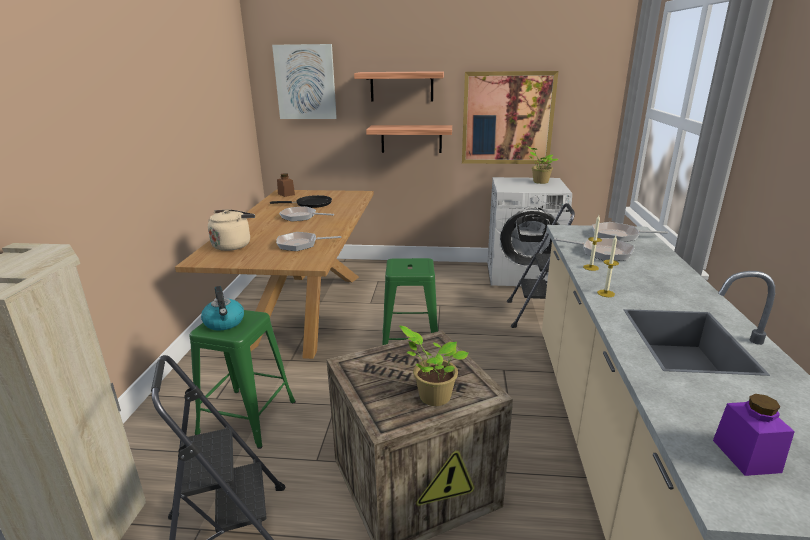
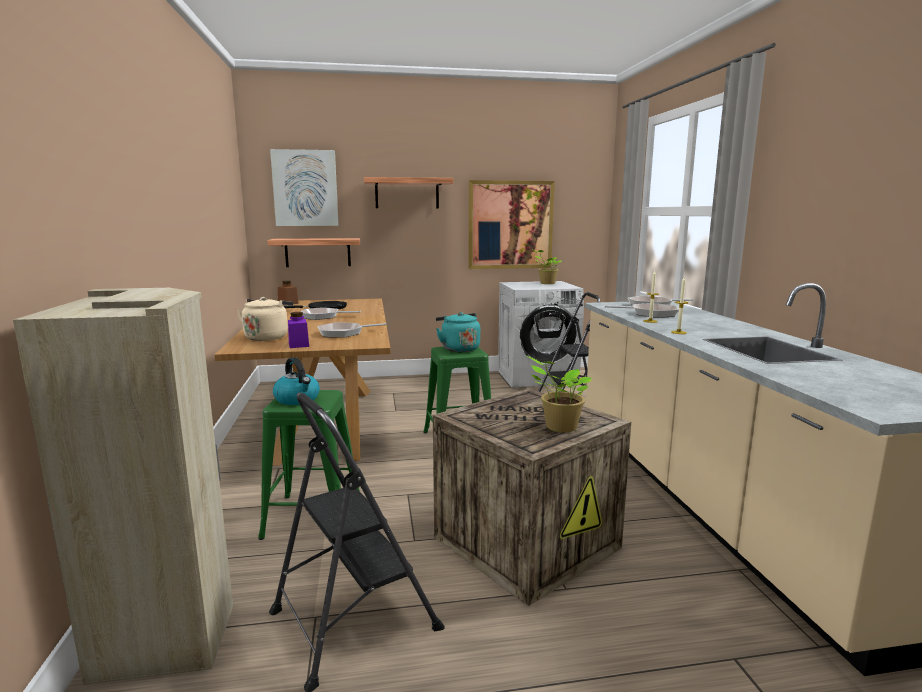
camera: 15 degrees left, 10 degrees down
(411, 139) = (417, 246): shelf -> shelf (318, 252)
(411, 263) = (458, 348): none -> turquoise kettle
(746, 456) = (868, 393): purple jar -> purple jar (298, 344)

